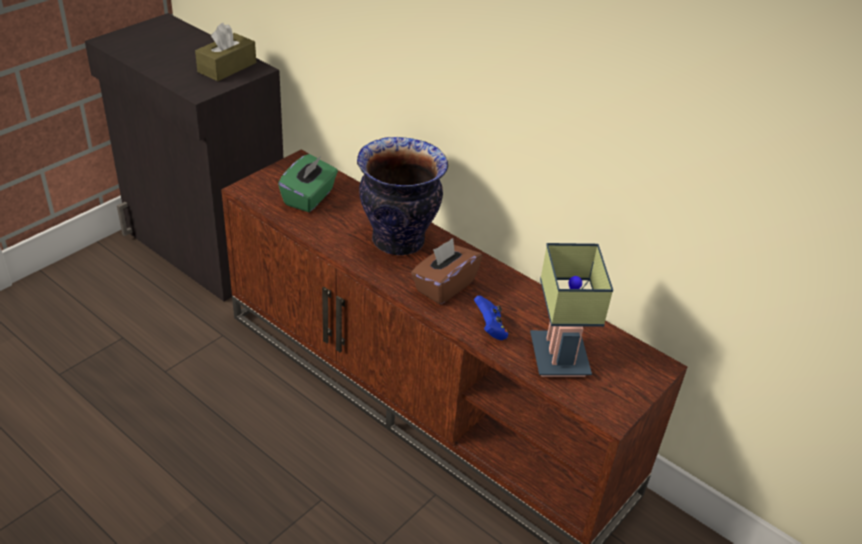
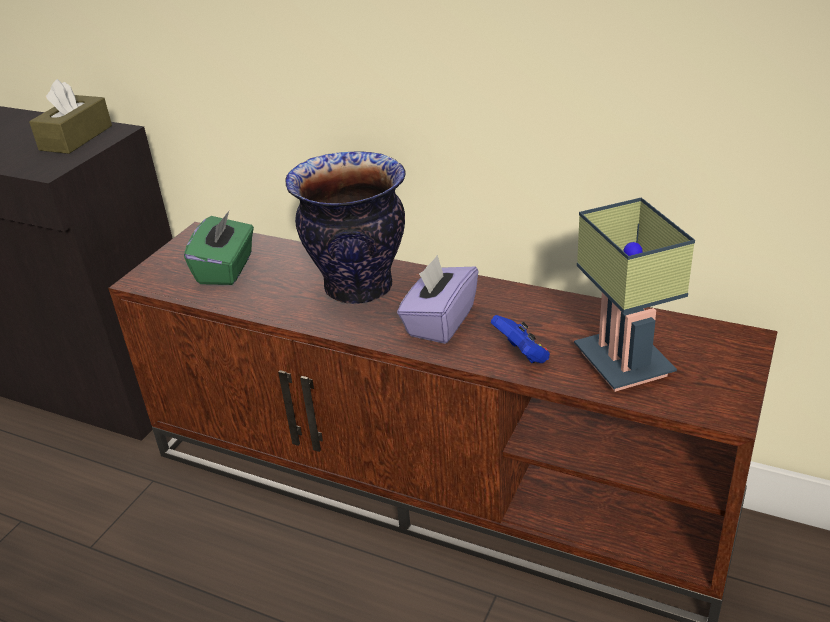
camera: 10 degrees left, 5 degrees down
(444, 286) = (439, 322): brown tissue box -> purple tissue box

